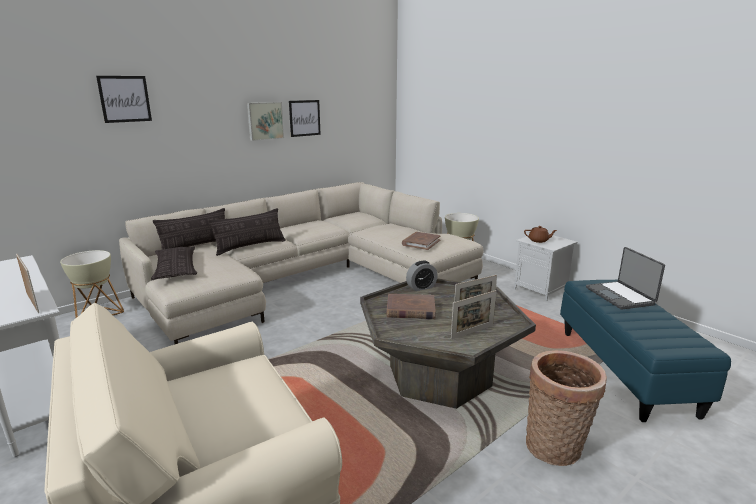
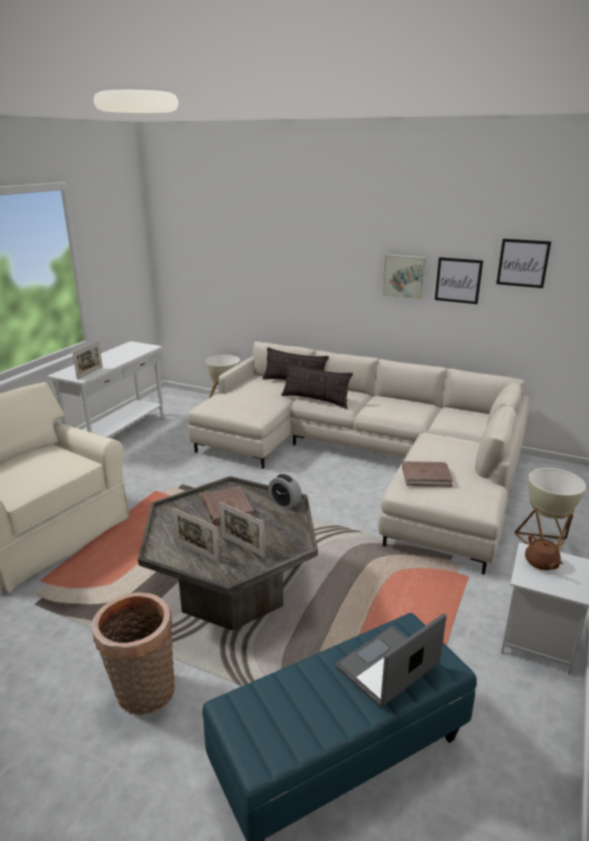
camera: 65 degrees right, 5 degrees up
(125, 99) = (276, 239): picture -> picture (523, 263)
(176, 268) = (240, 392): pillow -> none

